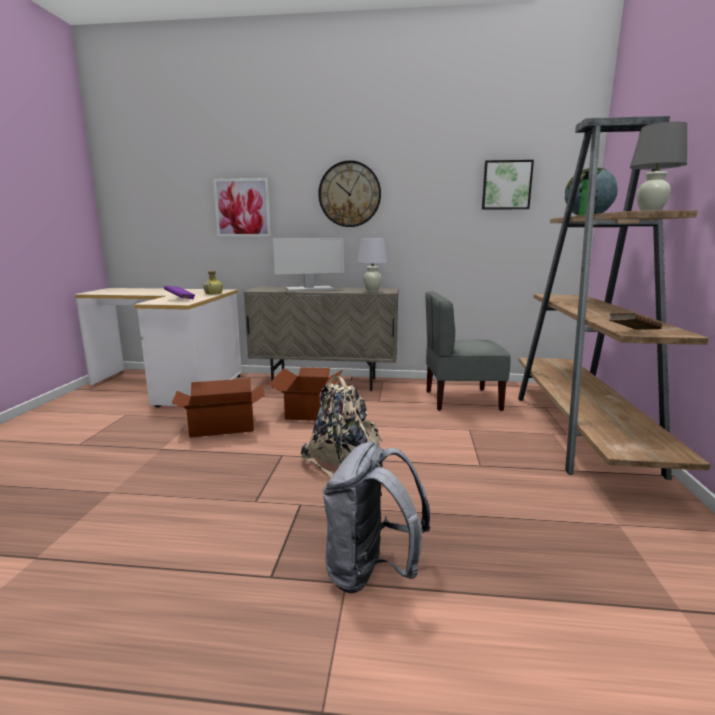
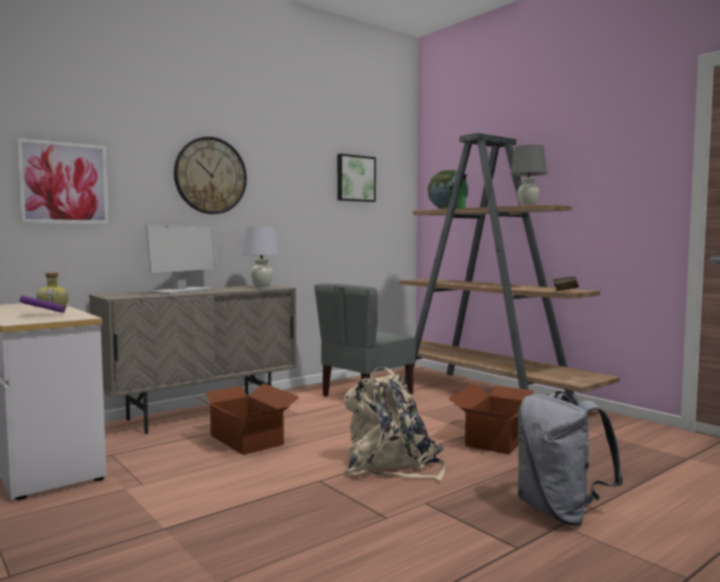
camera: 45 degrees left, 10 degrees down
(223, 427) = (188, 483): cardboard box -> cardboard box (499, 439)

